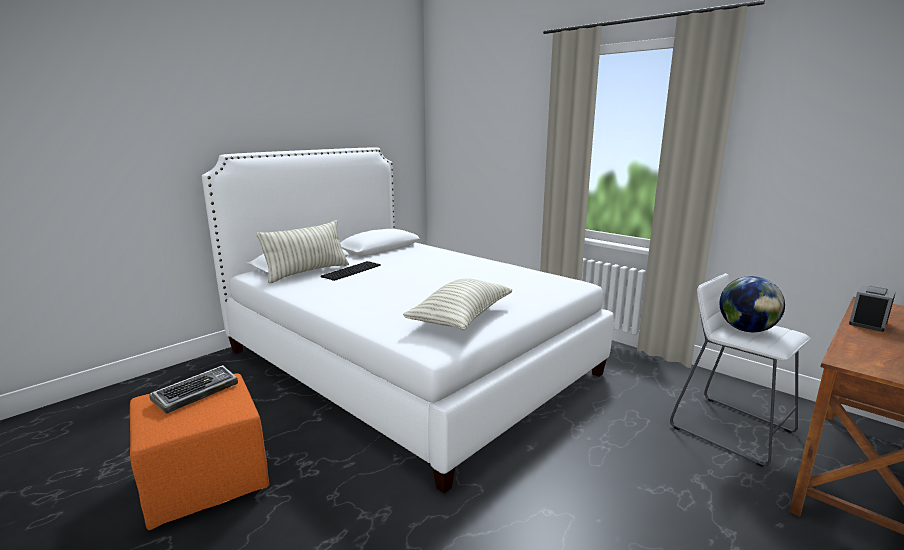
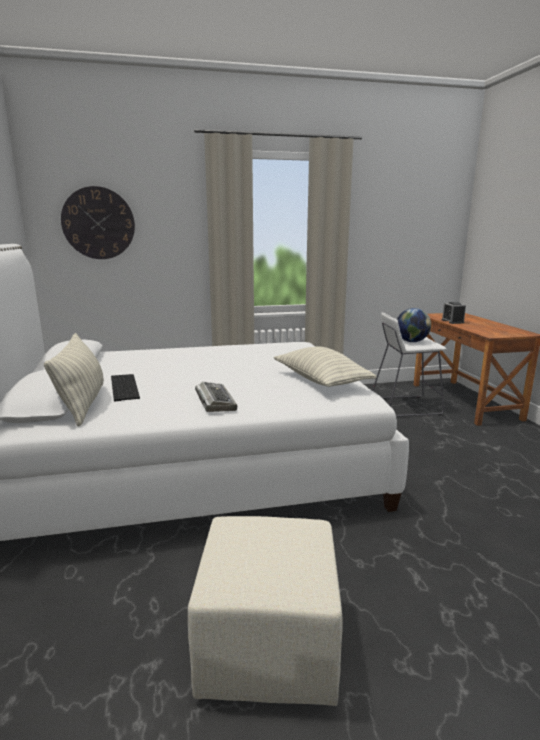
camera: 55 degrees left, 0 degrees up
(197, 393) = (251, 545): keyboard -> keyboard (215, 401)
(207, 480) = (267, 645): orange ottoman -> beige ottoman
(469, 130) = (98, 223): none -> wall clock

